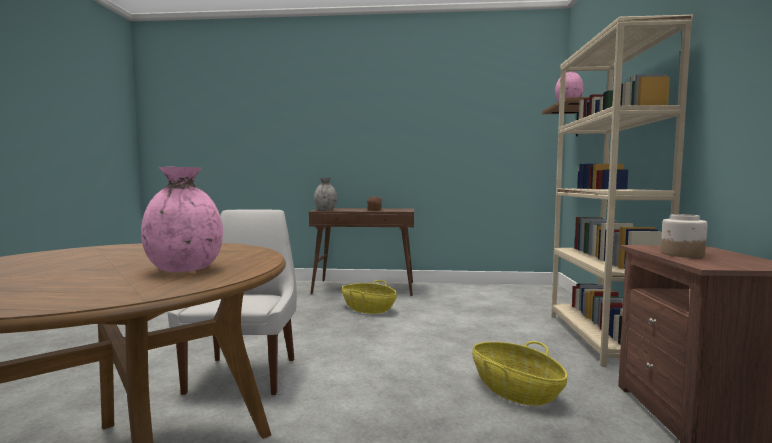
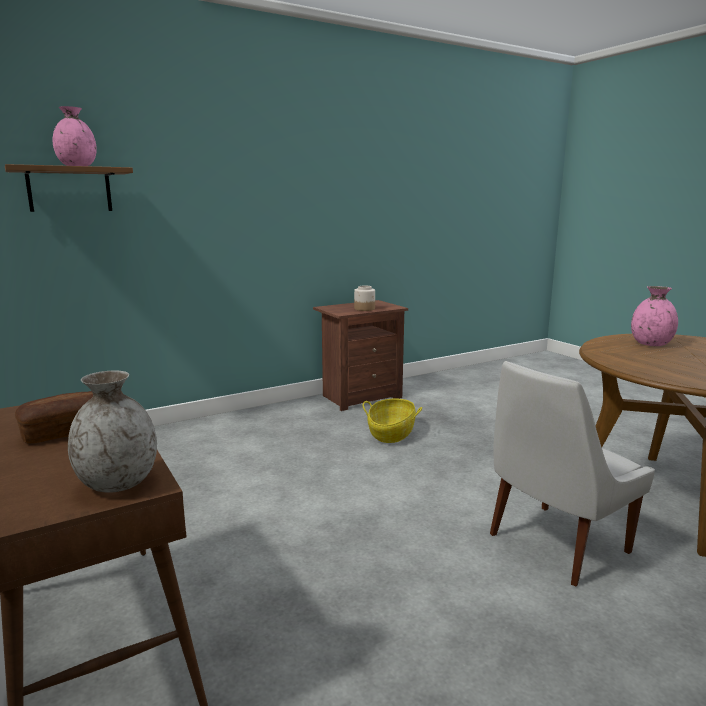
camera: 125 degrees left, 10 degrees up
(368, 309) = (263, 566): basket -> none
(600, 338) = (246, 419): beige bookcase -> none

